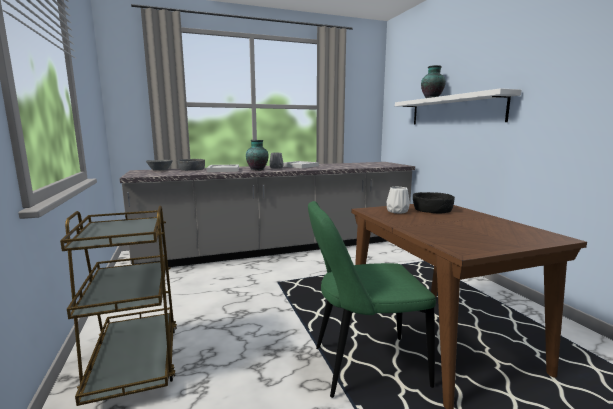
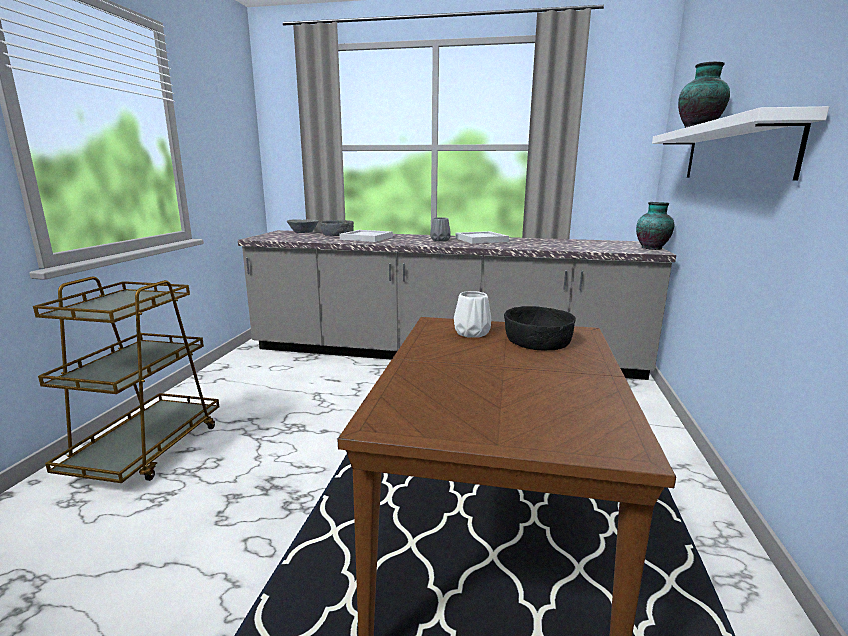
camera: 30 degrees right, 5 degrees up
(257, 170) = (406, 241): vase -> vase (652, 248)
(363, 366) = (338, 549): green chair -> none

